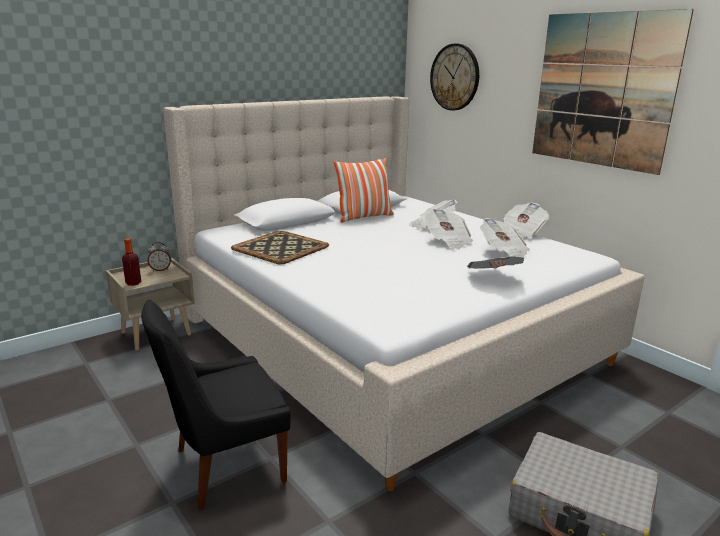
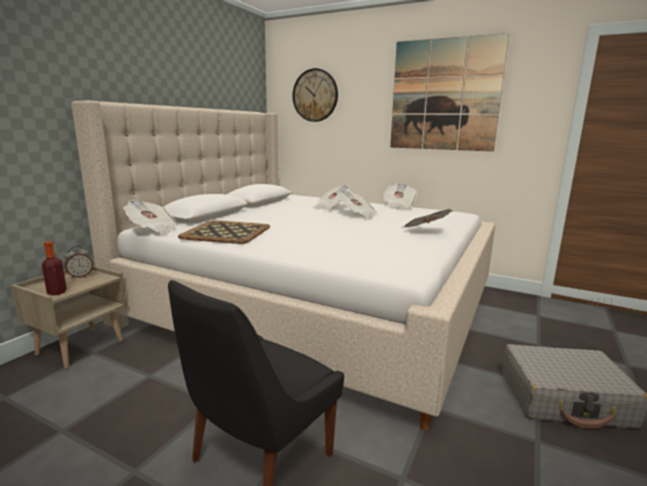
camera: 25 degrees left, 5 degrees down
(364, 217) = (270, 207): pillow -> none
(503, 252) = (406, 217): newspaper -> newspaper (153, 230)

